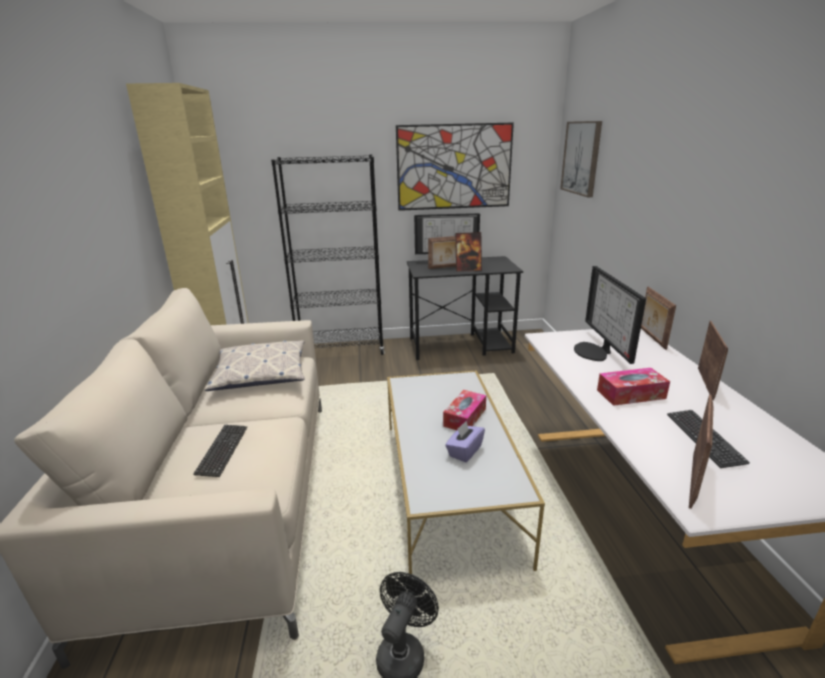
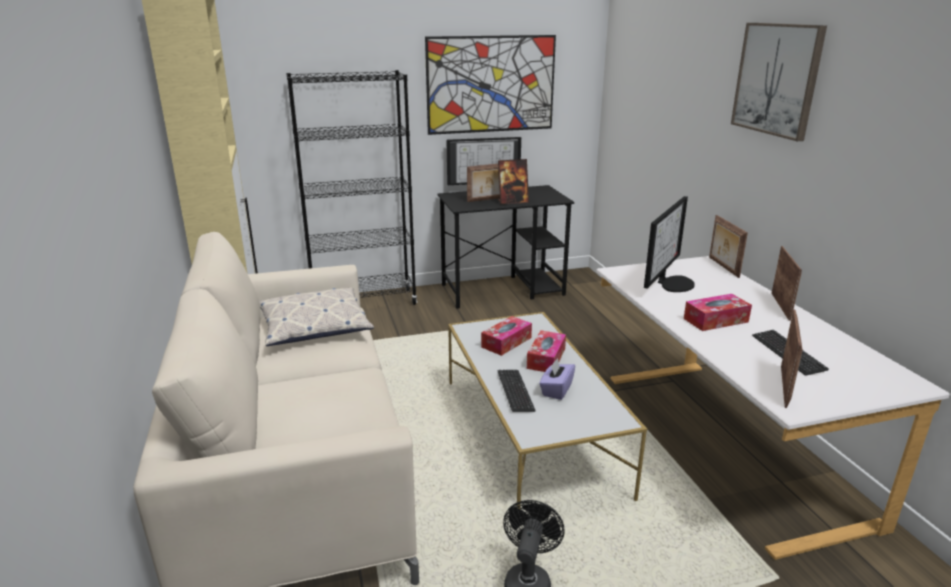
camera: 10 degrees left, 0 degrees up
(222, 451) = (314, 403): keyboard -> keyboard (515, 391)
(433, 398) = (506, 342): none -> tissue box
(581, 158) = (633, 76): picture -> picture (777, 79)
(595, 352) = (672, 283): monitor -> monitor turned 135 degrees counterclockwise

